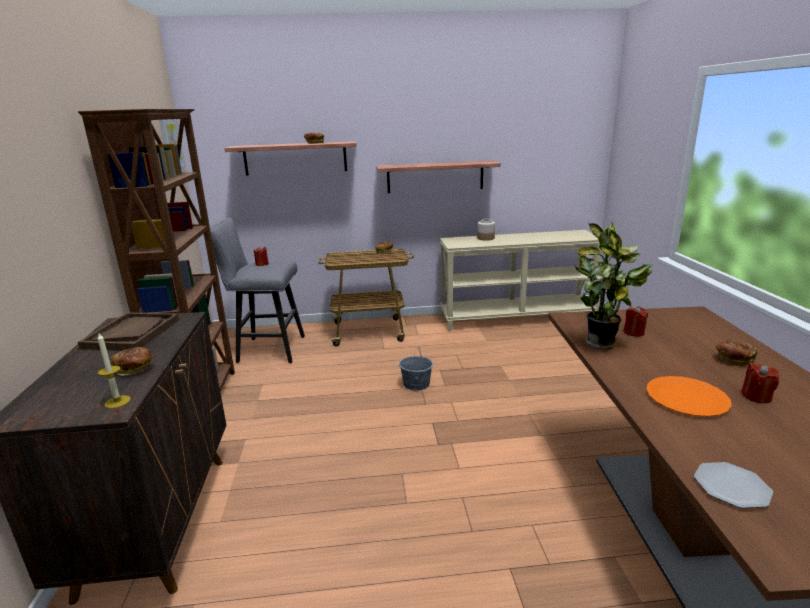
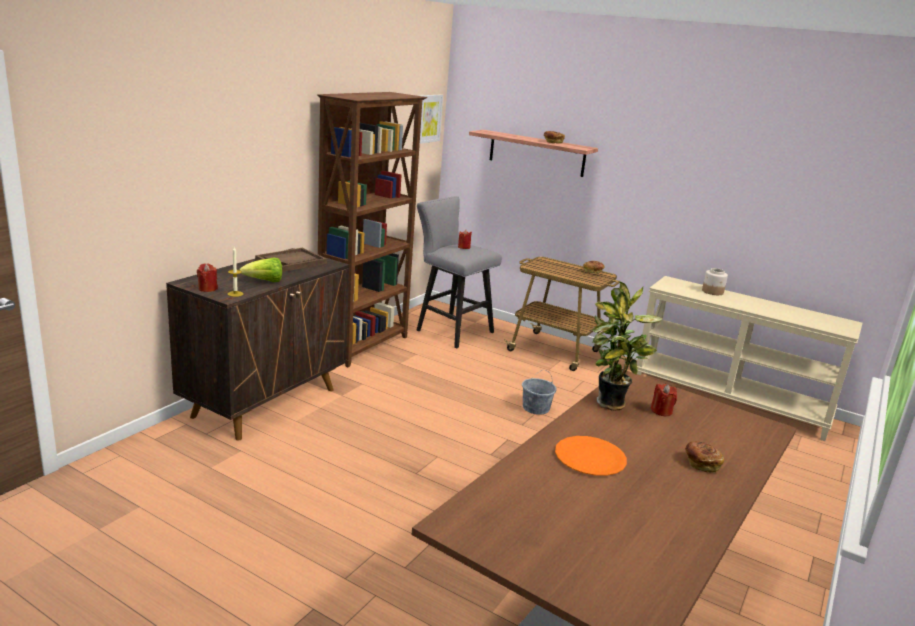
camera: 35 degrees right, 0 degrees up
(135, 369) = (264, 282): bread -> lettuce
(435, 177) = (676, 205): shelf -> none
(731, 486) = (498, 497): plate -> none
(756, 396) = (651, 485): red candle -> red candle (207, 289)

